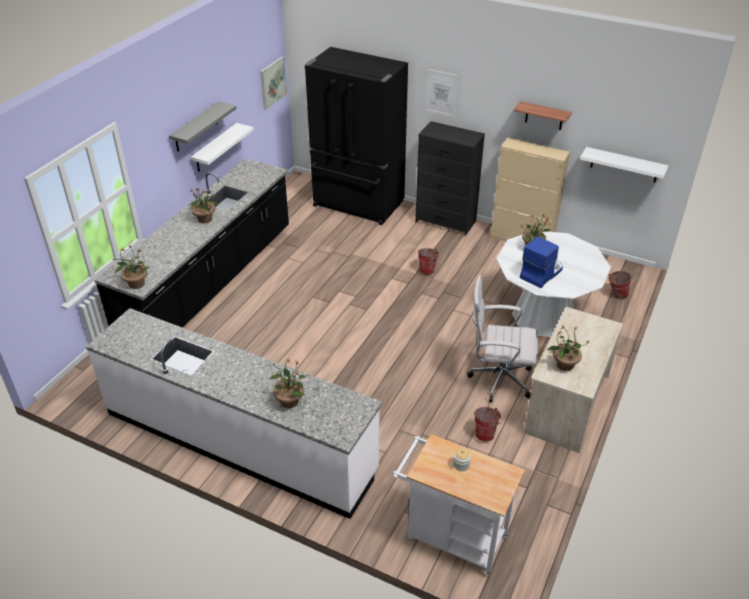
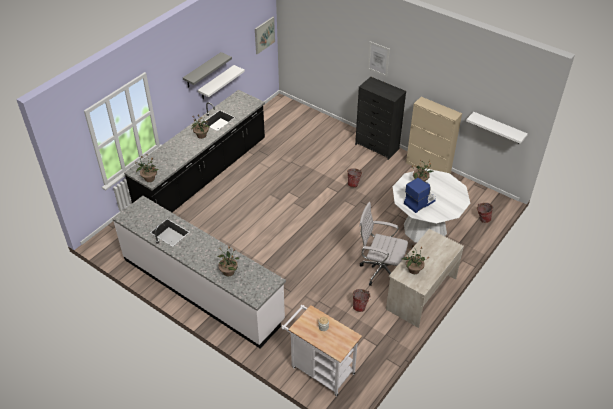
camera: 10 degrees right, 5 degrees up
(357, 204) = (317, 126): black fridge -> none
(544, 116) = (446, 86): shelf -> none

